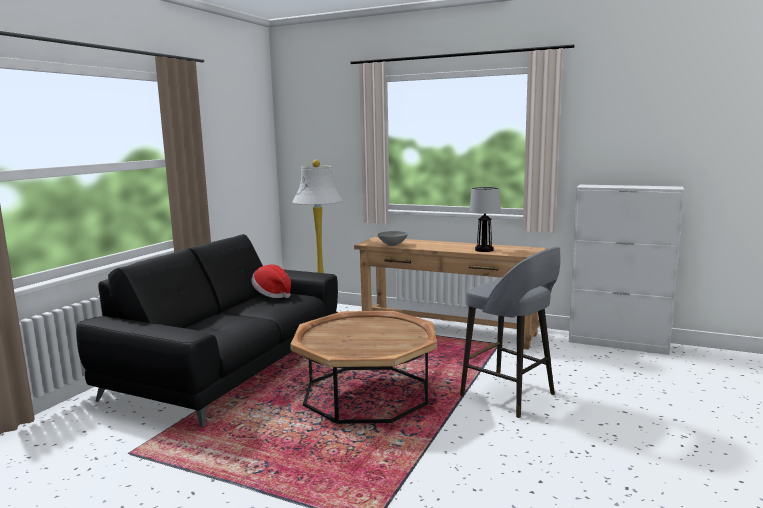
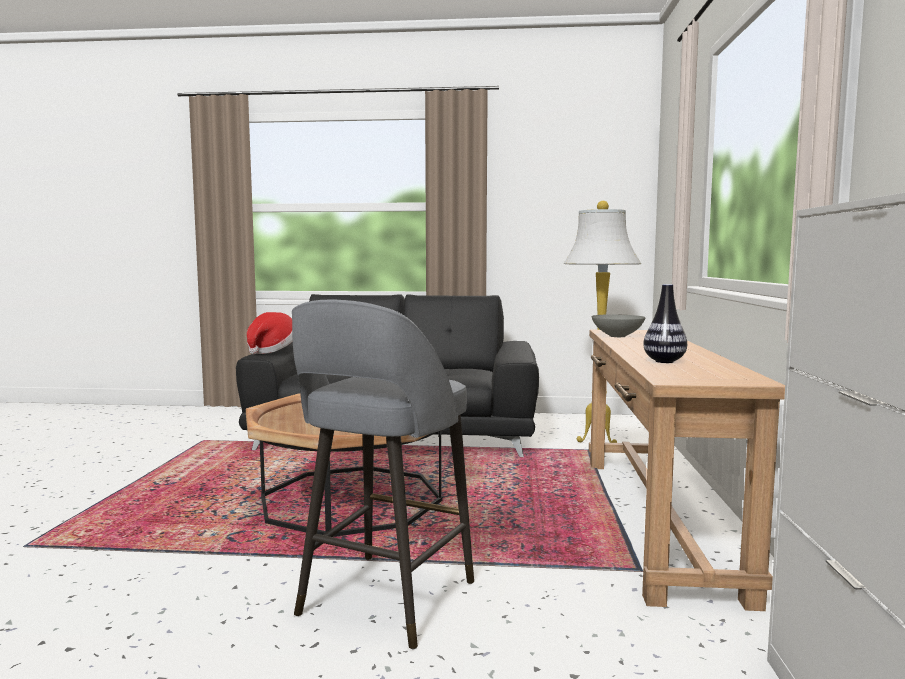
camera: 70 degrees right, 5 degrees down
(272, 294) = (469, 370): hat -> hat (271, 351)
(484, 250) = (664, 361): table lamp -> vase

